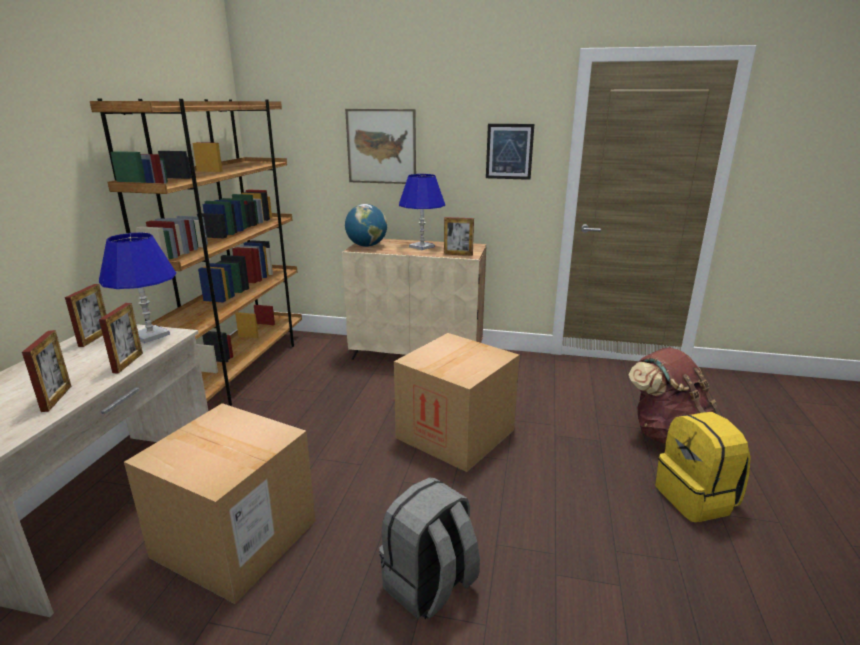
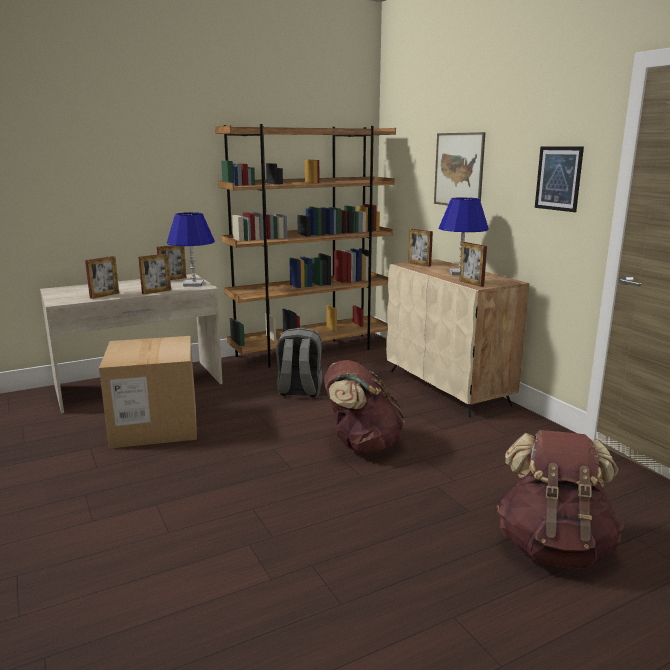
camera: 50 degrees right, 5 degrees down
(366, 246) = (419, 264): globe -> picture frame
(429, 586) = (181, 499): grey backpack -> grey backpack (299, 391)
(455, 434) = (361, 444): cardboard box -> brown backpack
(696, 499) = (458, 594): yellow backpack -> none

